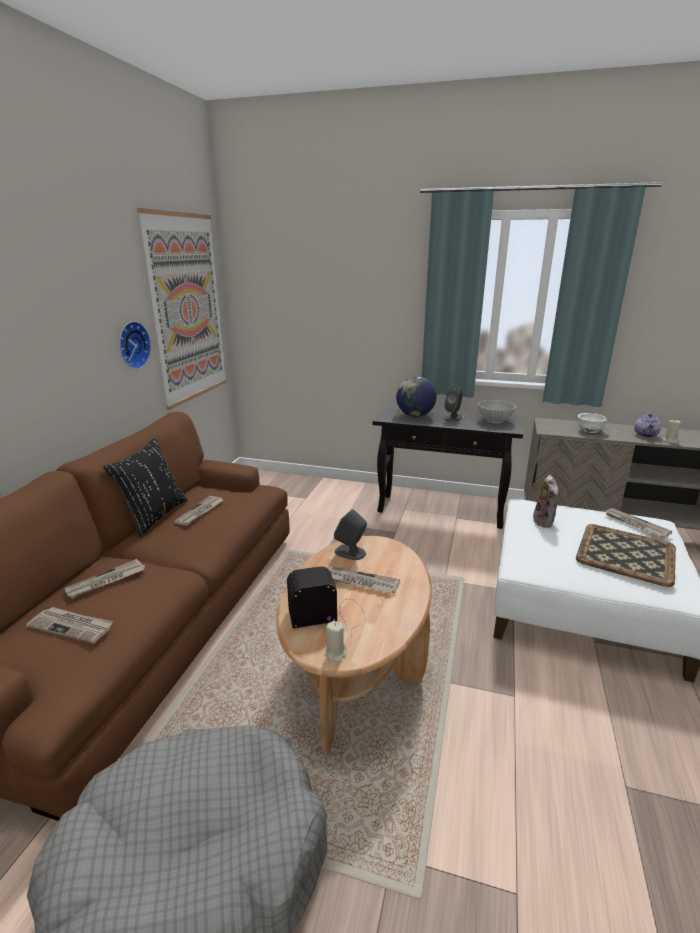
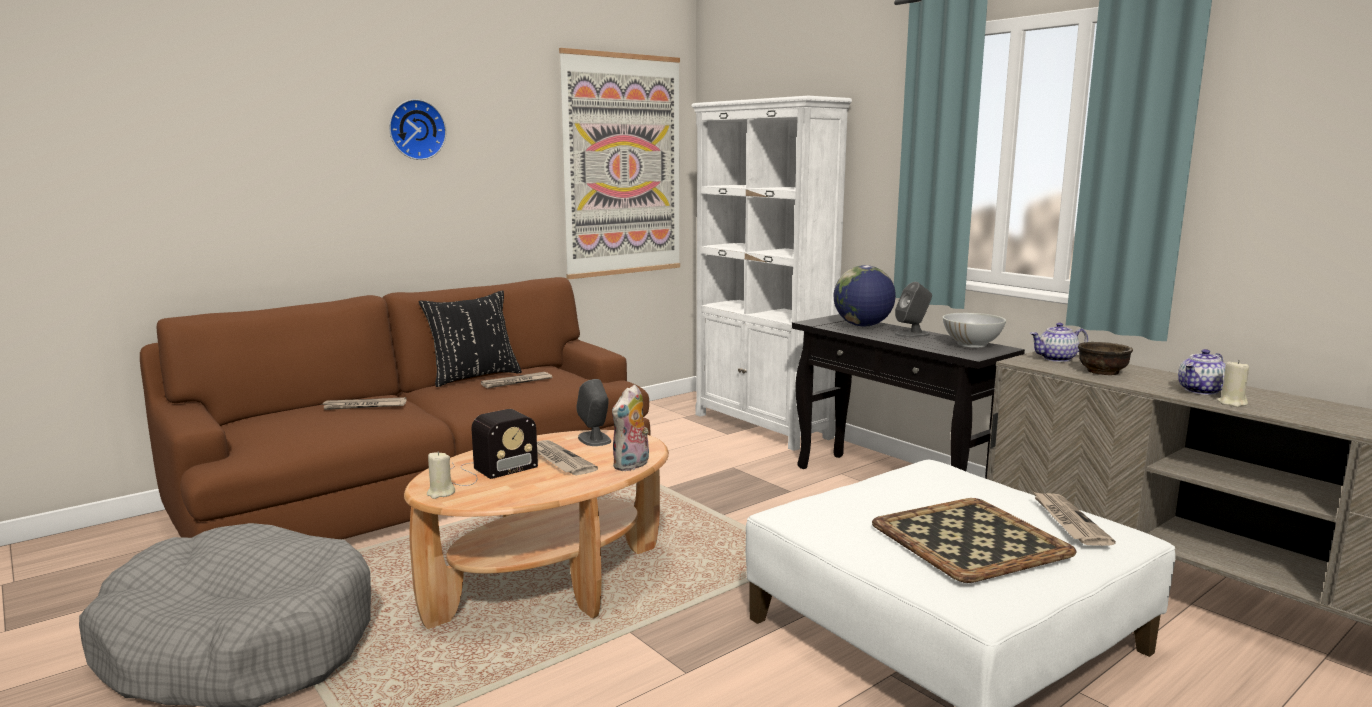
camera: 35 degrees right, 10 degrees down
(72, 626) = (298, 424): newspaper -> none
(132, 345) = (524, 194): wall clock -> wall clock (416, 129)
(318, 486) = (762, 426): none -> white bookcase
(329, 615) = (485, 471): radio -> radio turned 120 degrees clockwise
(545, 522) = (917, 485): plush toy -> plush toy (632, 466)
(555, 425) = (1056, 359): none -> teapot
(590, 430) = (1102, 372): white bowl -> brown bowl

